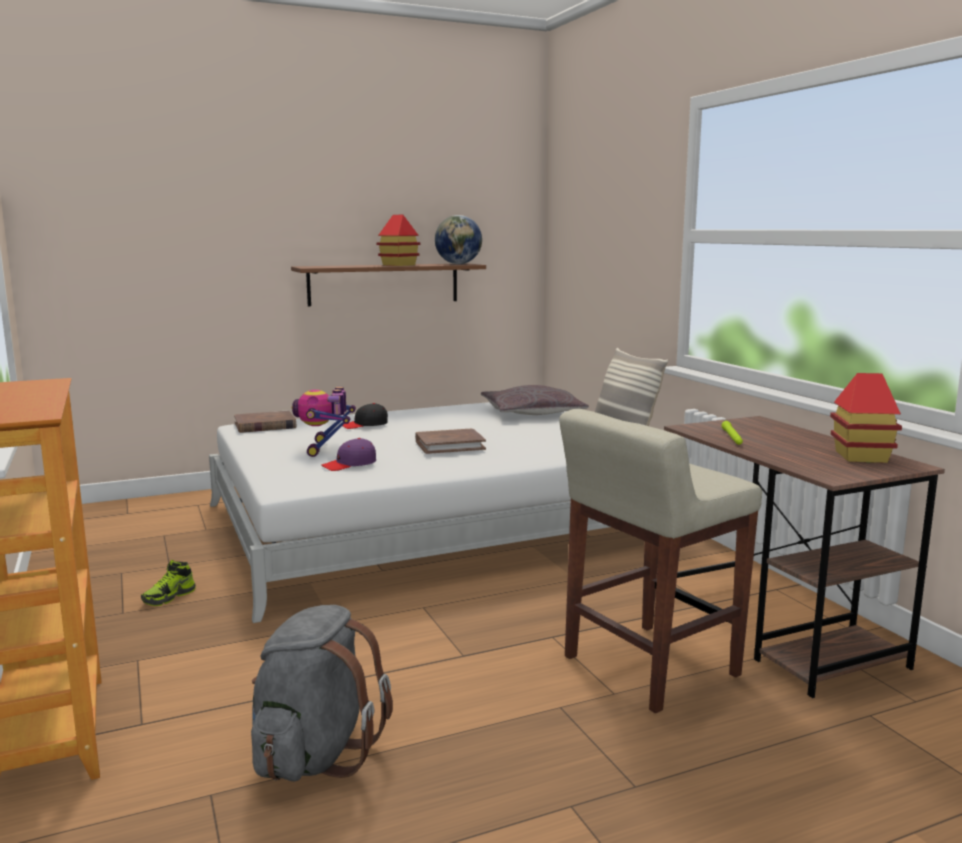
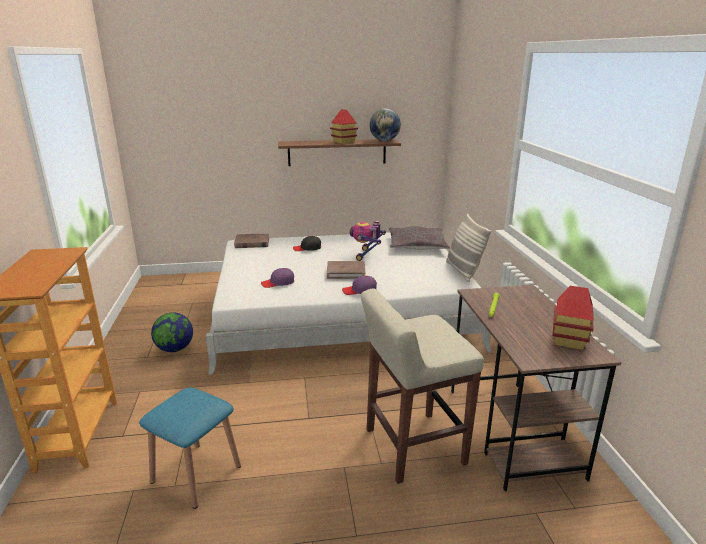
camera: 15 degrees right, 10 degrees up
(169, 597) = (175, 349): shoe -> globe
(315, 754) = (196, 474): grey backpack -> blue stool
(325, 449) = (273, 267): toy robot -> toy robot (367, 255)
(488, 463) = (359, 291): none -> purple cap

